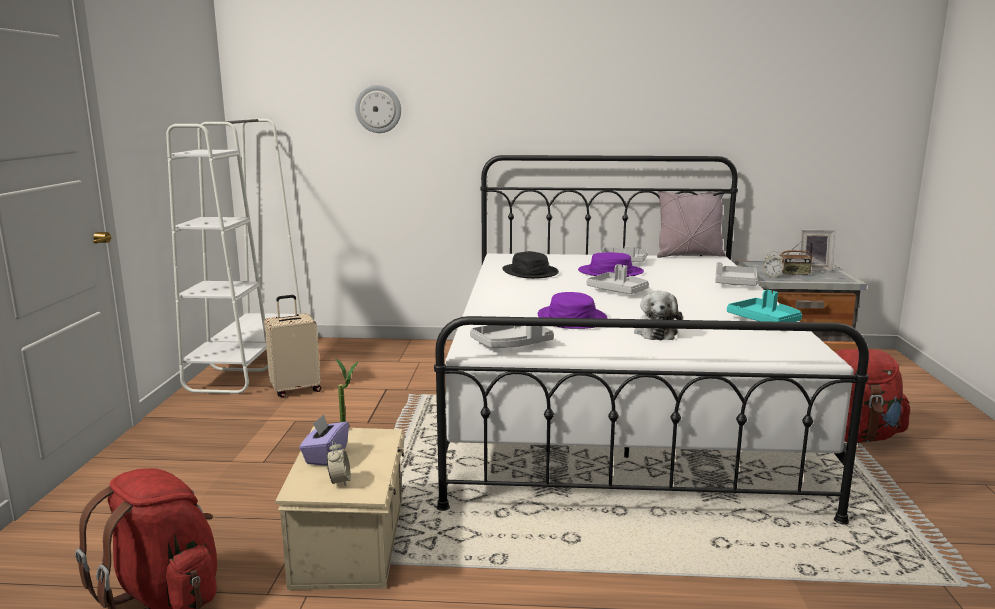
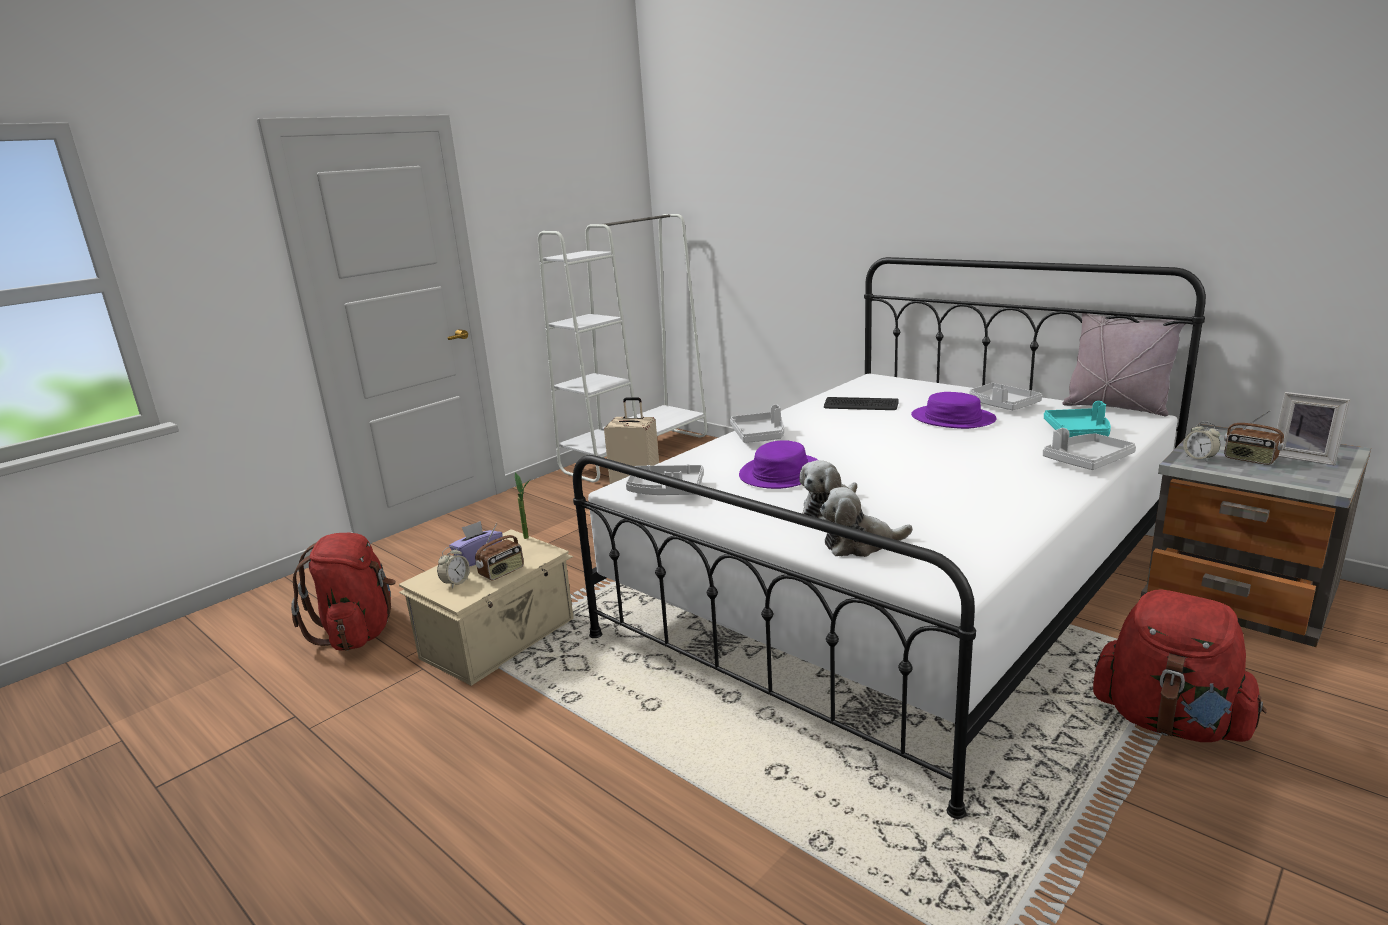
camera: 40 degrees right, 5 degrees up
(372, 460) = (502, 572): none -> radio
(378, 109) = (773, 202): wall clock -> none
(530, 272) = (860, 405): black hat -> keyboard
(618, 291) = (906, 446): grey tray -> grey tray (759, 436)
(719, 346) = (860, 544): none -> plush toy
(764, 321) = (998, 524): turquoise tray -> turquoise tray (1078, 433)

